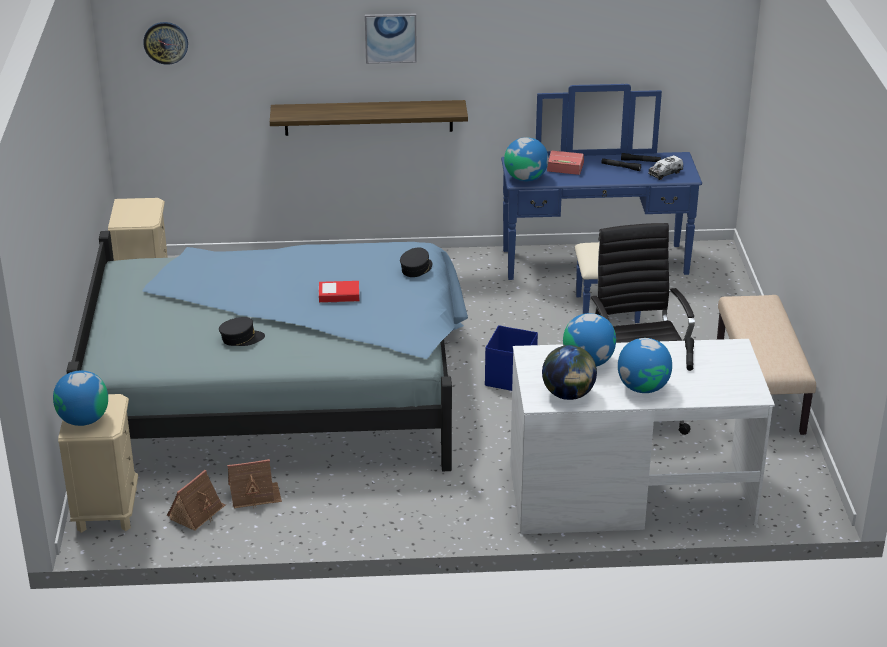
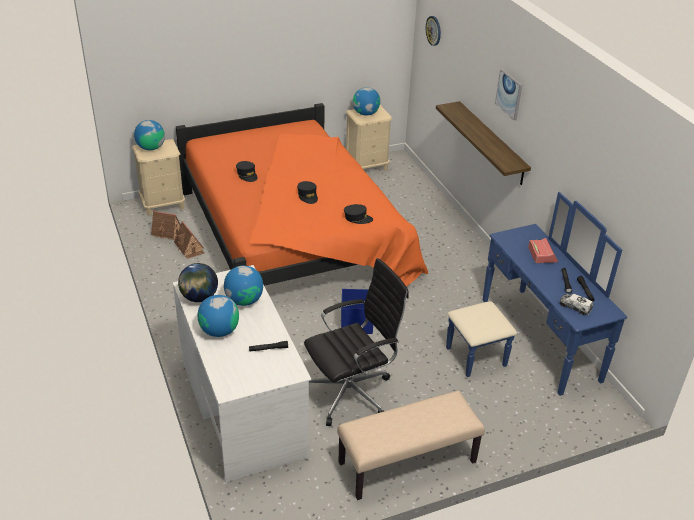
camera: 70 degrees right, 5 degrees up
(283, 392) = (294, 235): blue bed -> orange bed
(339, 295) = (308, 196): book -> black cap
(525, 178) = (509, 239): globe -> globe (365, 113)

